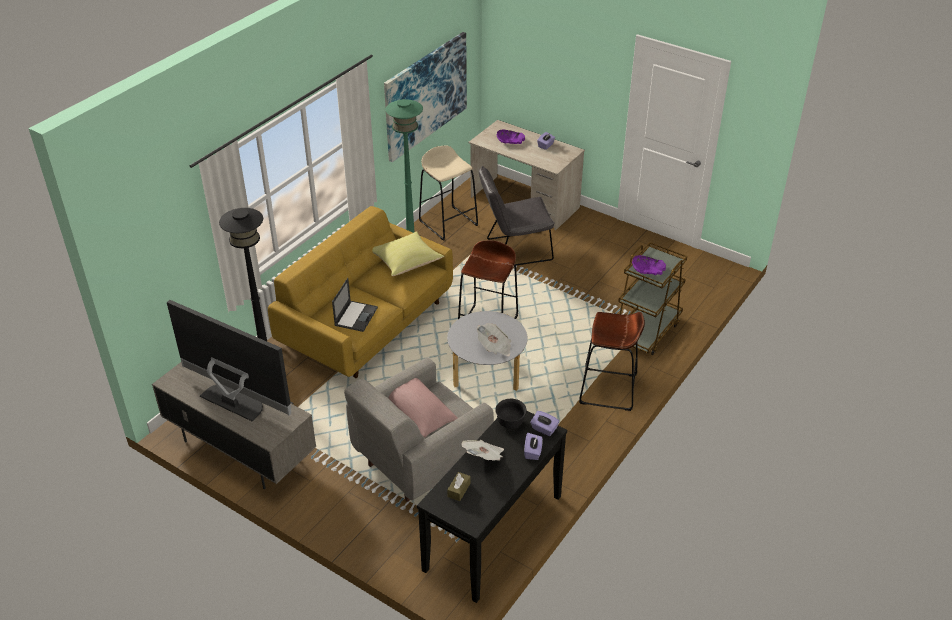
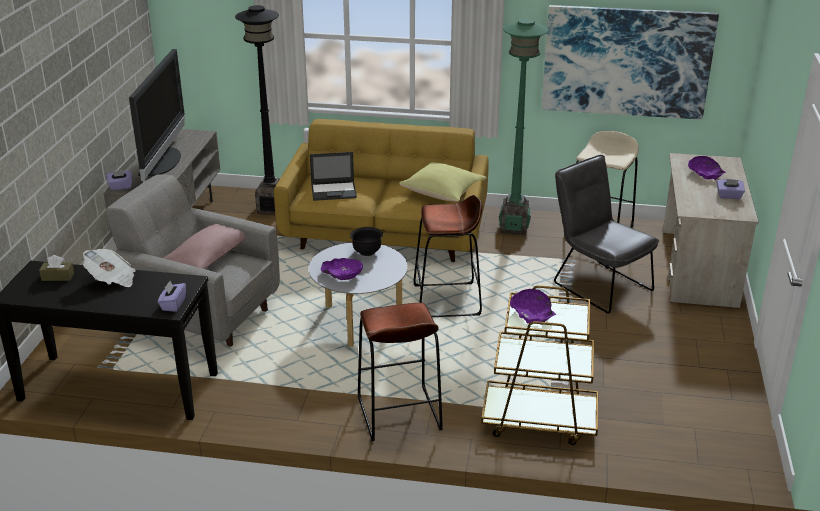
camera: 65 degrees right, 10 degrees down
(494, 347) = (343, 274): newspaper -> purple bowl
(510, 423) = (173, 282): black bowl -> black bowl (366, 252)
(533, 452) = (132, 306): purple tissue box -> purple tissue box (120, 187)

